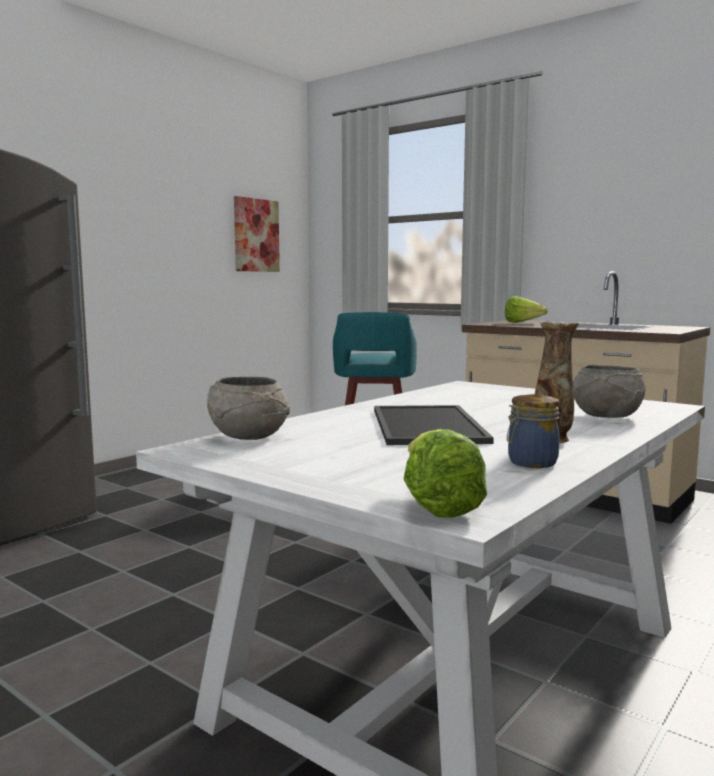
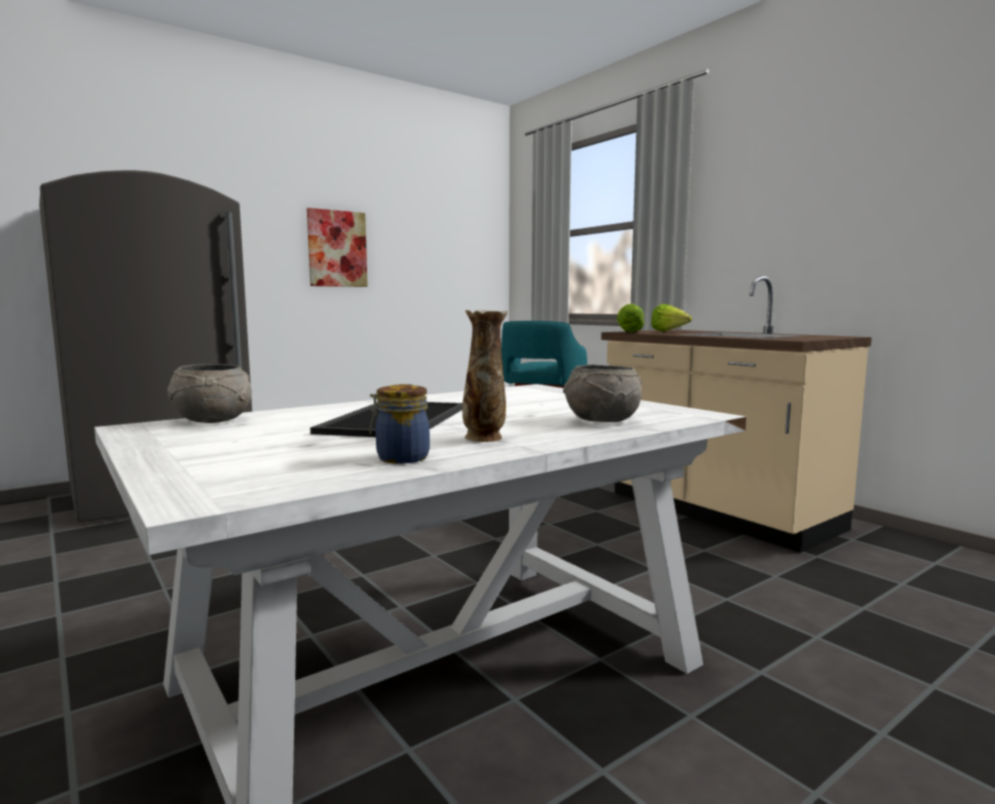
camera: 15 degrees right, 0 degrees up
(256, 235) = (452, 251): picture -> picture (337, 249)
(436, 505) = (200, 489): lettuce -> lettuce (629, 331)

